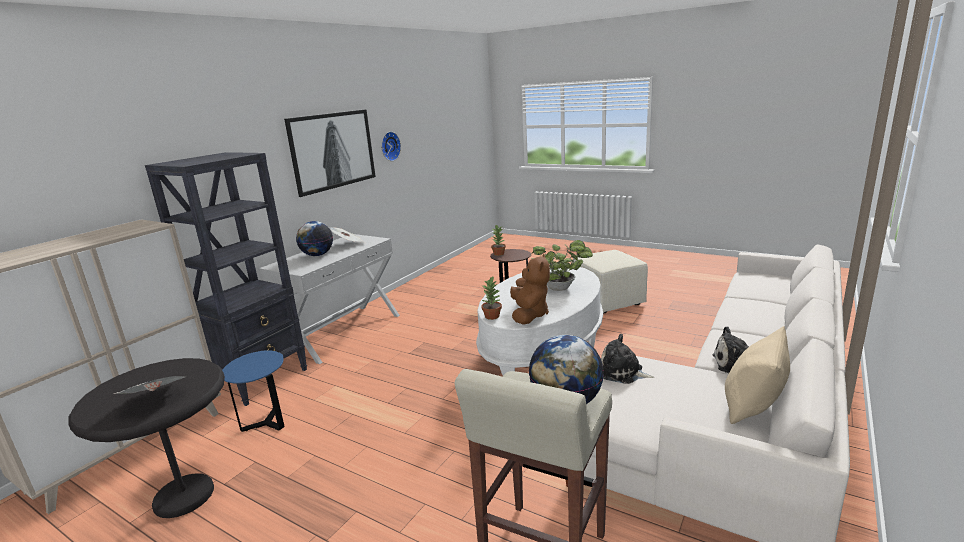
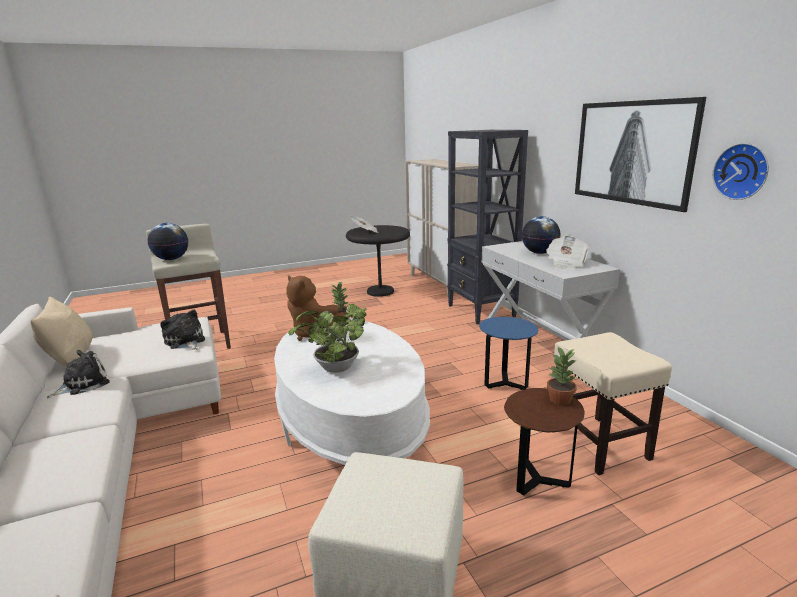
camera: 125 degrees right, 0 degrees up
(267, 423) = (418, 308): blue side table -> blue side table (505, 383)
(464, 292) = (597, 443): none -> beige stool
(623, 373) = (185, 341): plush toy -> plush toy turned 105 degrees counterclockwise

